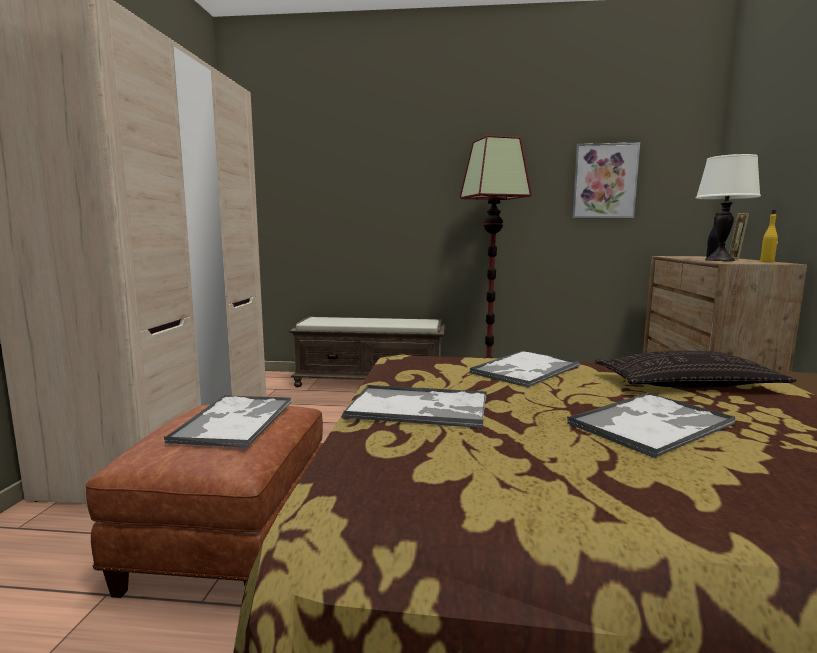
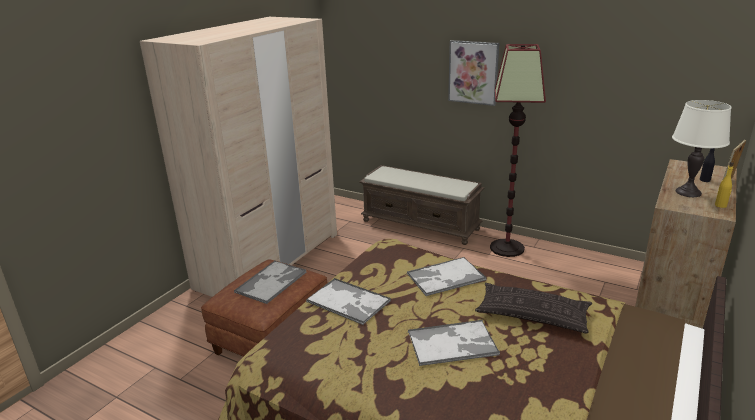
camera: 25 degrees right, 15 degrees up
(604, 181) = (637, 80): picture -> picture (473, 72)

